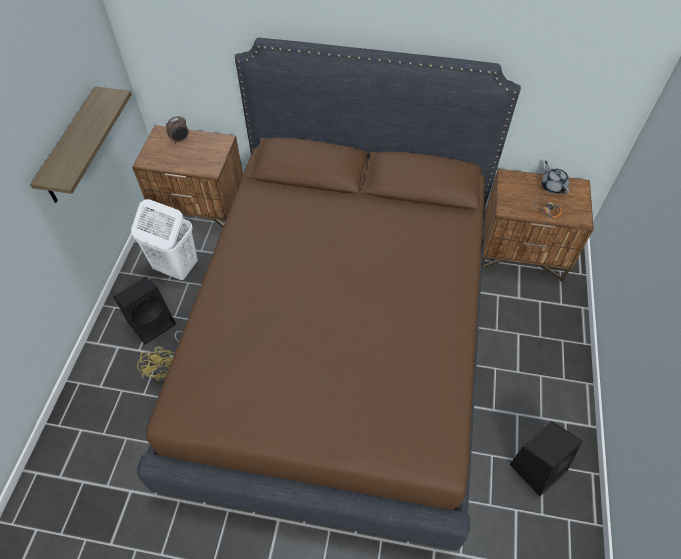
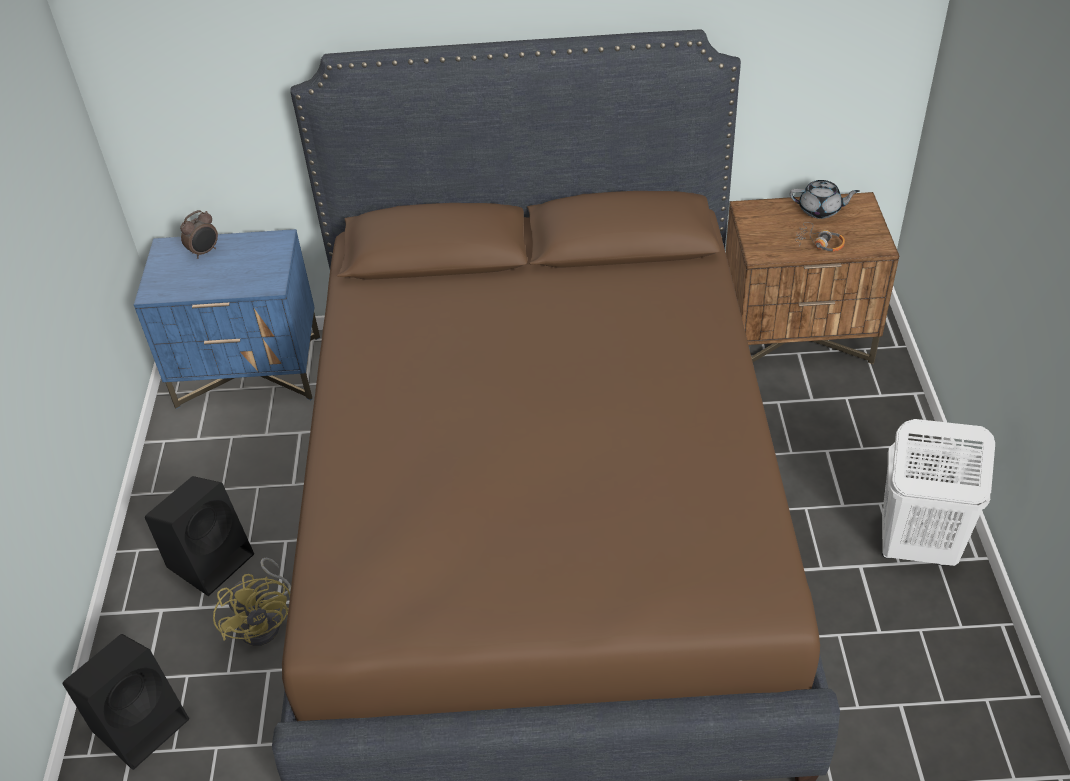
camera: 10 degrees left, 10 degrees down
(72, 147) = (50, 269): shelf -> none
(176, 267) = (229, 468): white laundry basket -> white laundry basket (915, 547)
(202, 209) = (250, 371): brown nightstand -> blue nightstand
(538, 466) = (916, 633): black speaker -> black speaker (142, 723)
(552, 186) = (820, 210): grey teapot -> grey teapot turned 135 degrees clockwise

